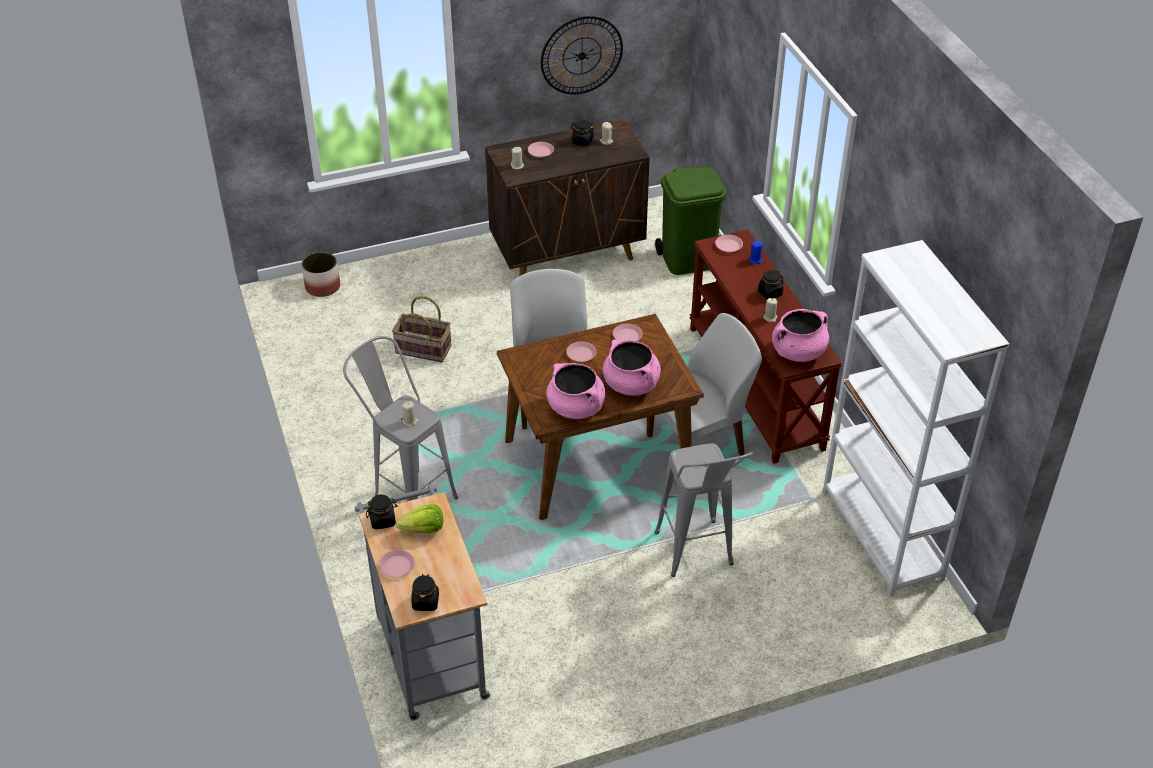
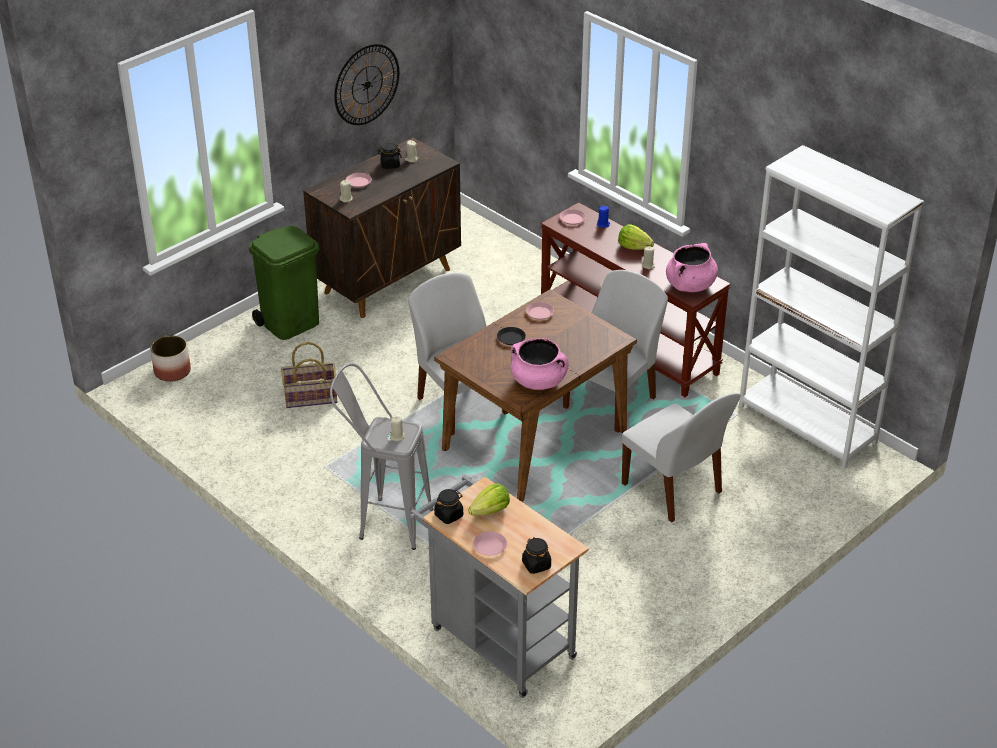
camera: 25 degrees left, 5 degrees down
(581, 354) = (511, 338): pink plate -> black plate
(631, 384) = (572, 349): pink cooking pot -> none
(688, 260) = (500, 257): green trash can -> green trash can (291, 323)
(697, 558) = (673, 490): grey stool -> white chair
(770, 293) = (634, 247): black jar -> lettuce

